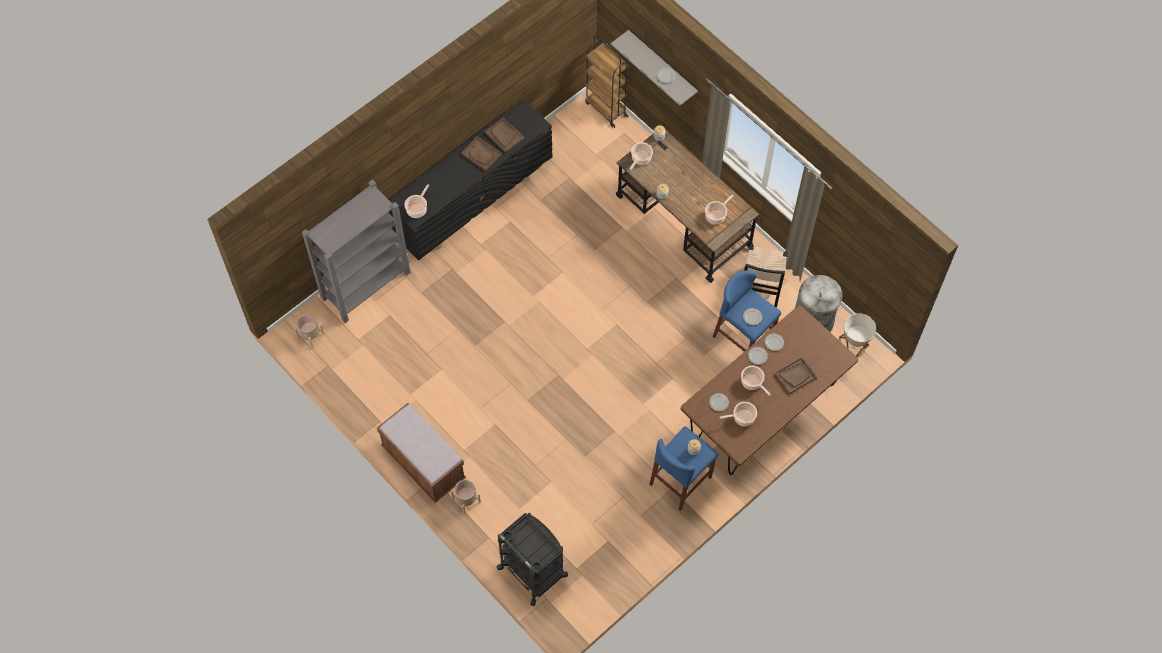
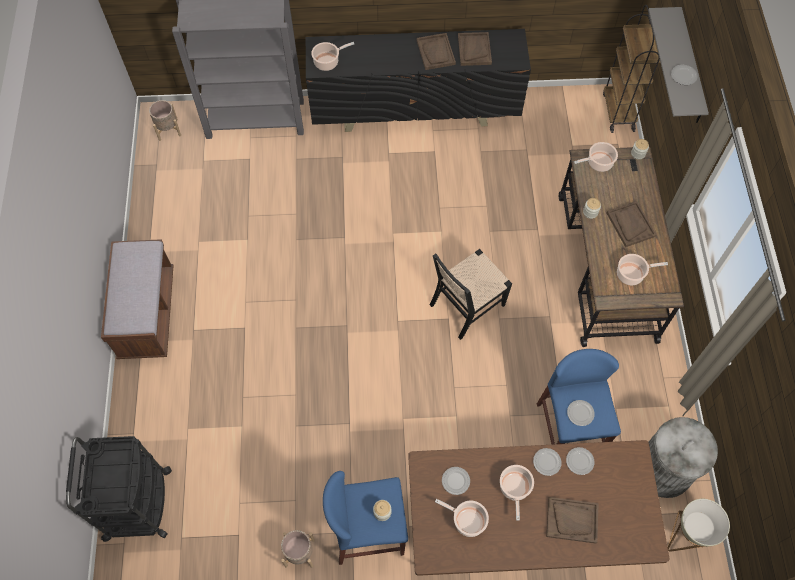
camera: 40 degrees right, 0 degrees up
(466, 500) = (148, 380): beige planter -> beige planter (299, 552)
(691, 185) = (630, 224): none -> brown tray
(760, 288) = (631, 392): chair -> chair (467, 305)

